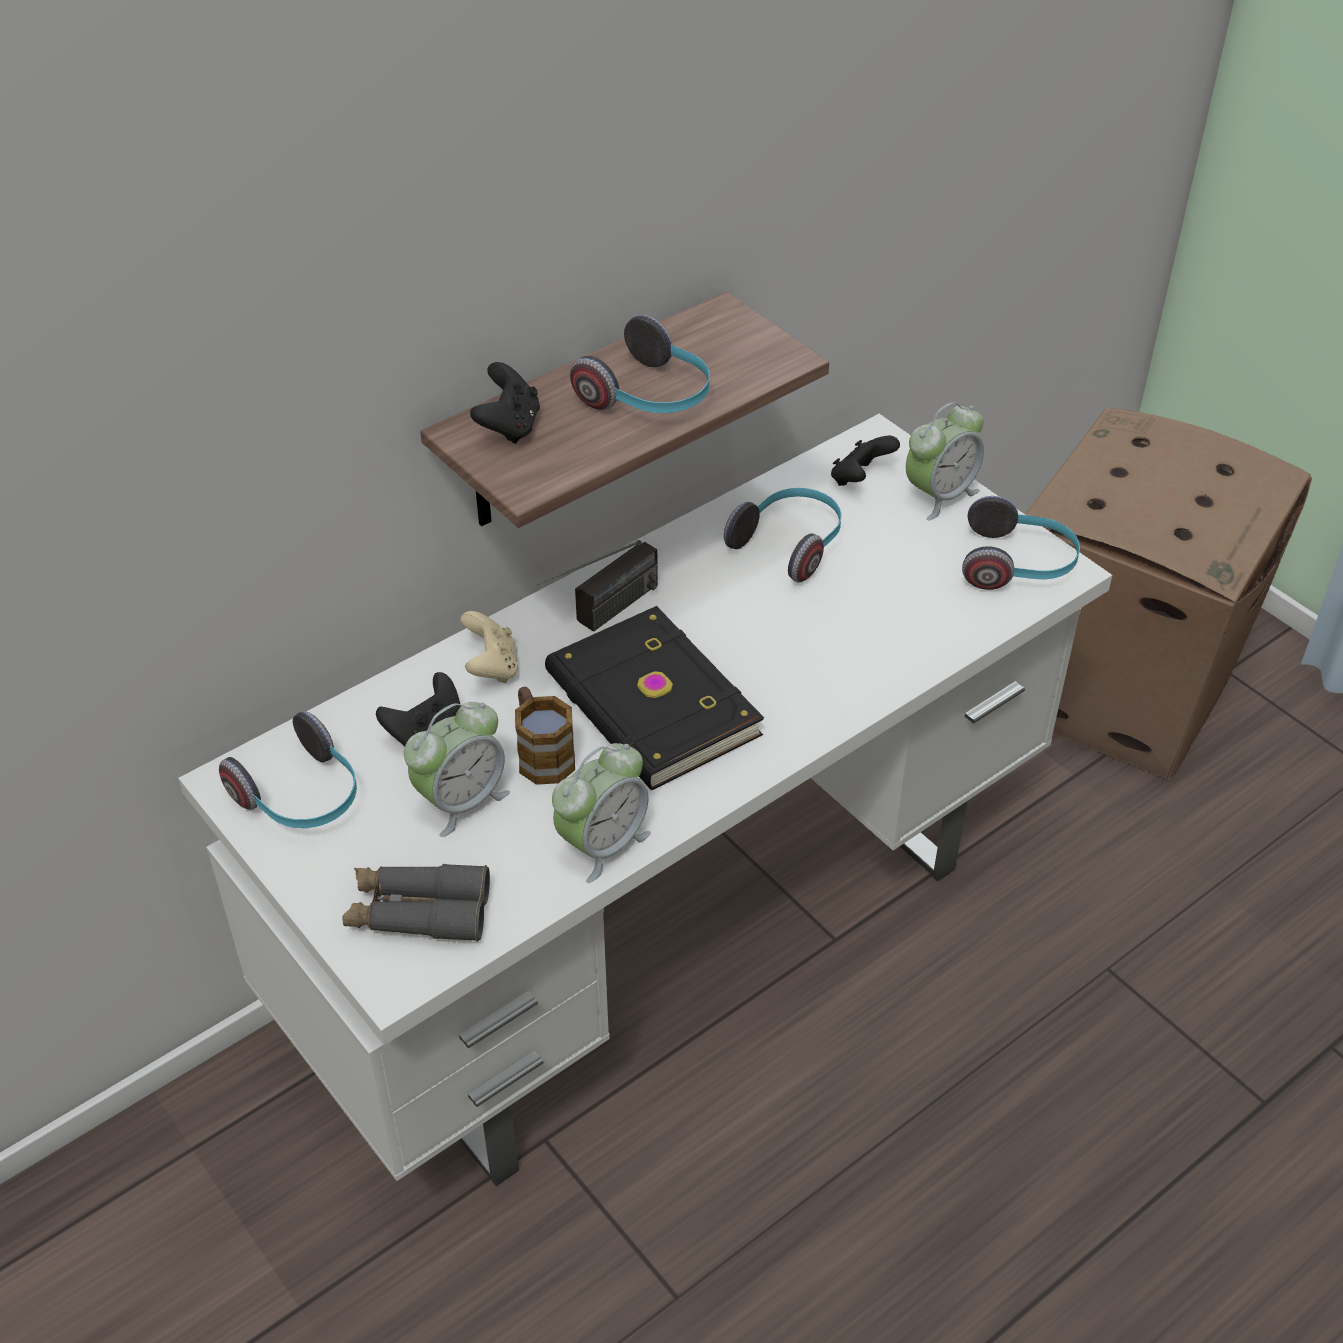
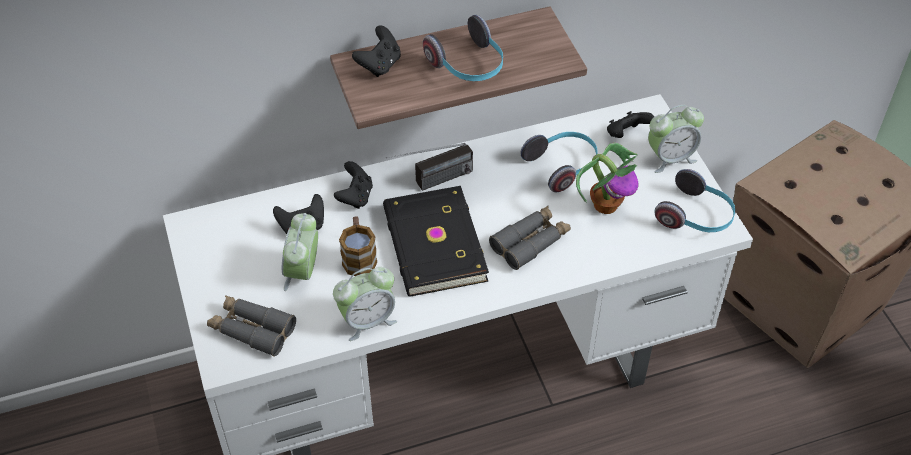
camera: 20 degrees right, 5 degrees up
(302, 797) = (220, 245): headphones -> none
(461, 801) = (303, 272): alarm clock -> alarm clock turned 120 degrees clockwise
(491, 667) = (355, 197): beige game controller -> black game controller
(797, 662) = (530, 242): none -> grey binoculars
(880, 580) = (606, 204): none -> potted plant

